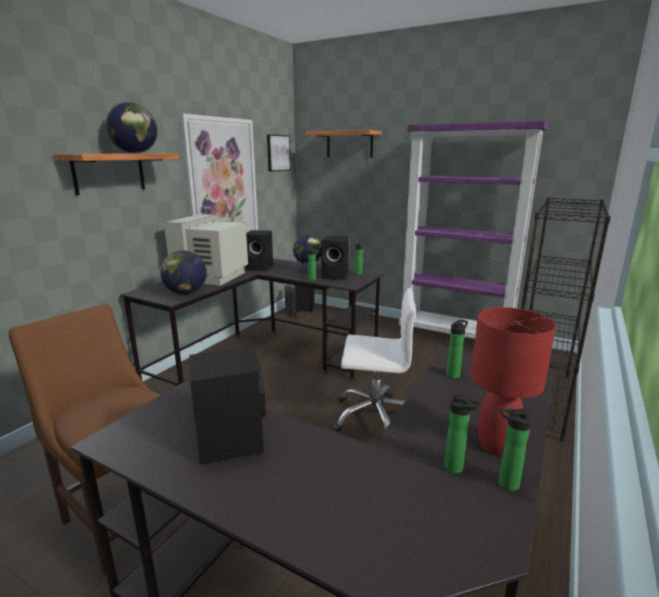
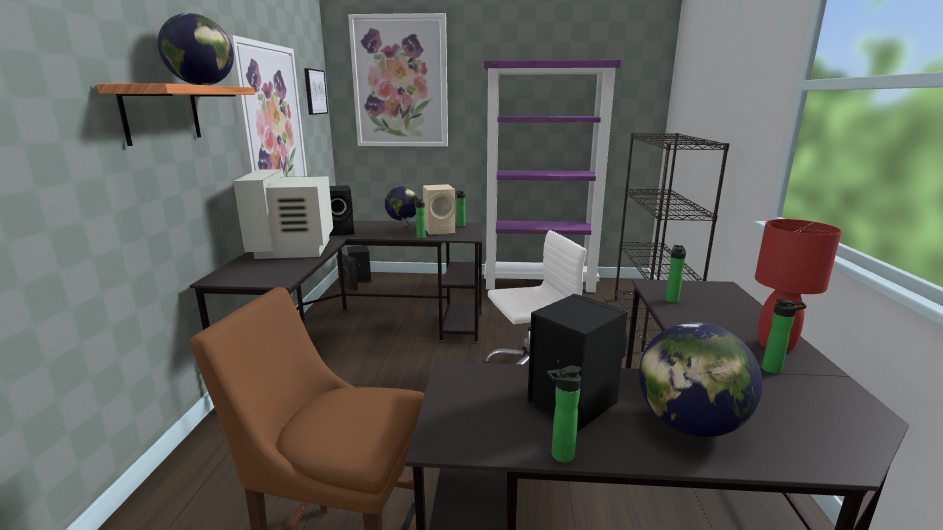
camera: 25 degrees left, 0 degrees up
(186, 293) = (287, 271): globe -> globe (689, 425)
(336, 276) = (440, 230): black speaker -> beige speaker
(349, 144) = (400, 82): shelf -> picture
(505, 484) = (817, 370): bottle -> bottle (559, 456)

